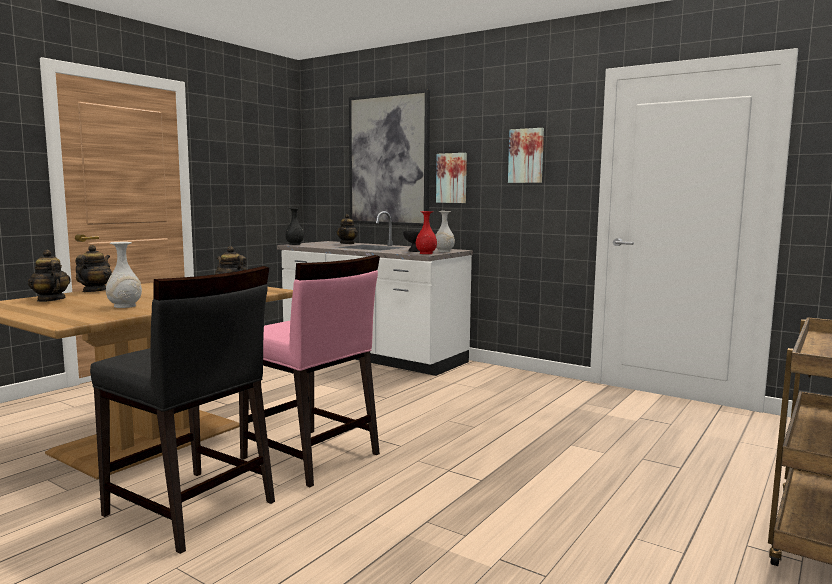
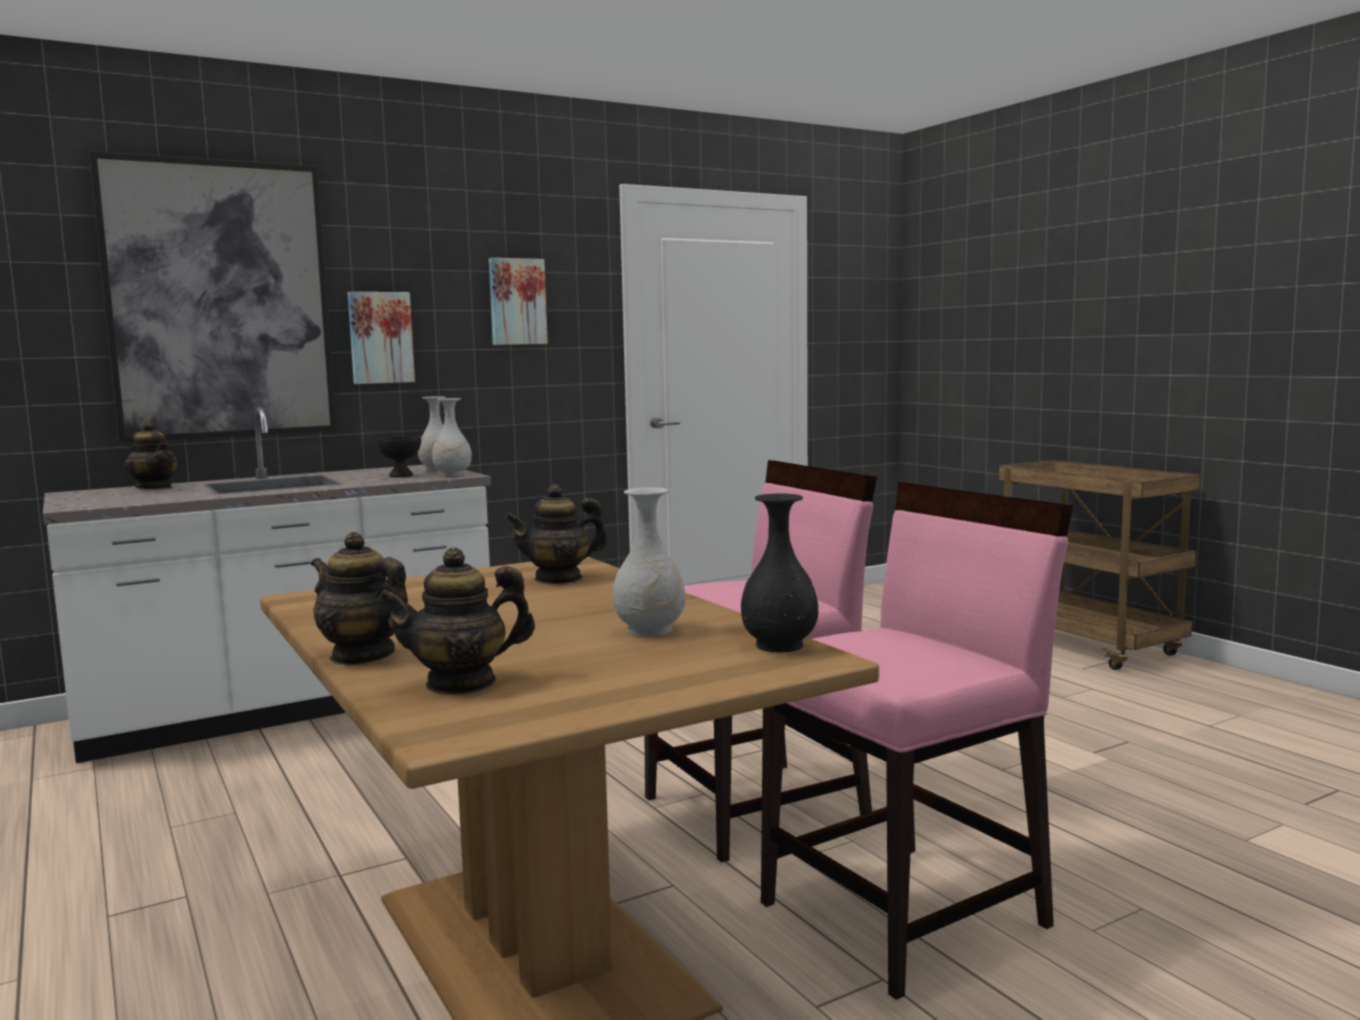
camera: 65 degrees left, 0 degrees up
(190, 509) = (907, 914): black chair -> pink chair
(295, 244) = (71, 506): black vase -> black vase (780, 645)
(426, 253) = (452, 474): red vase -> white vase

